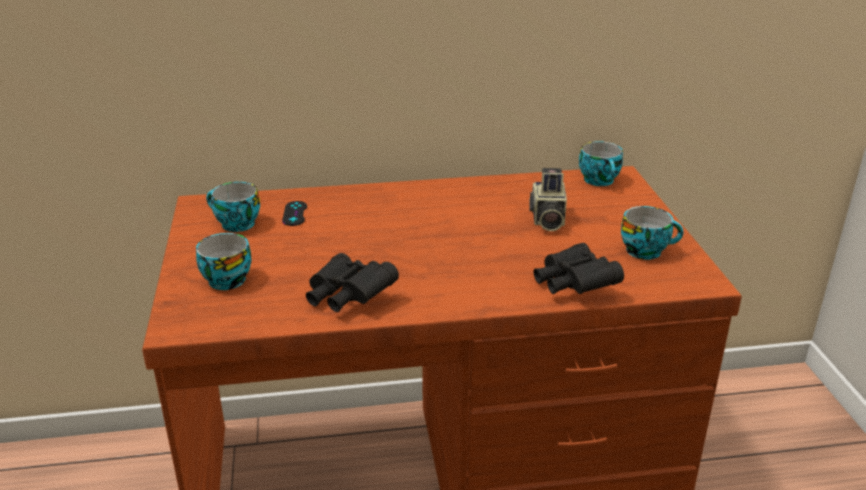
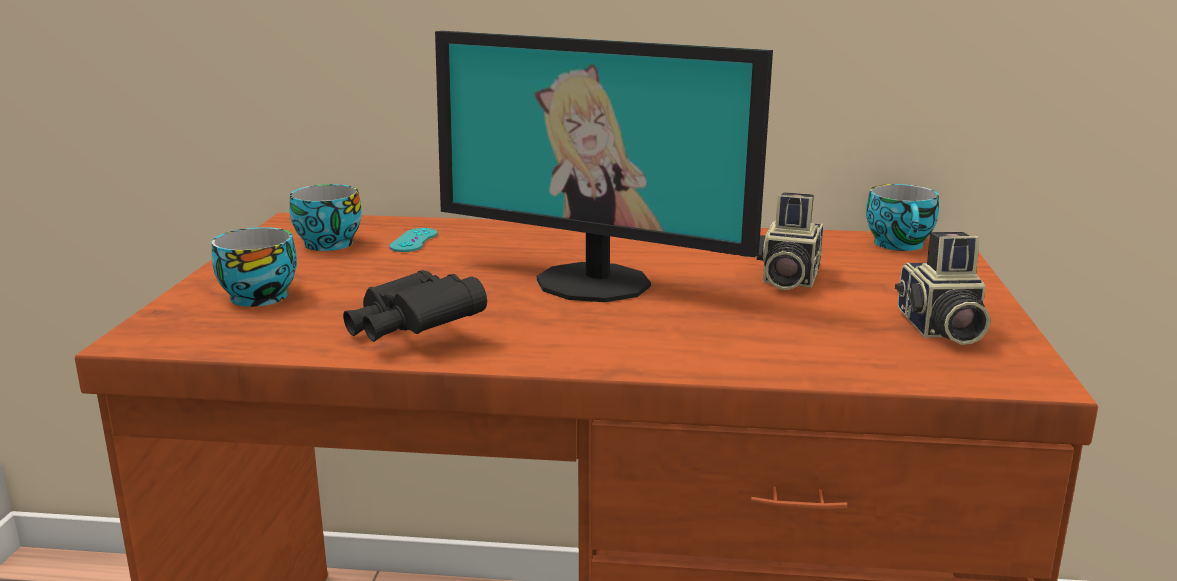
camera: 15 degrees right, 10 degrees down
(294, 213) = (414, 240): black game controller -> turquoise game controller
(434, 237) = (595, 282): none -> monitor
(573, 285) = (785, 357): black binoculars -> none
(646, 250) = (939, 329): cup -> camera

